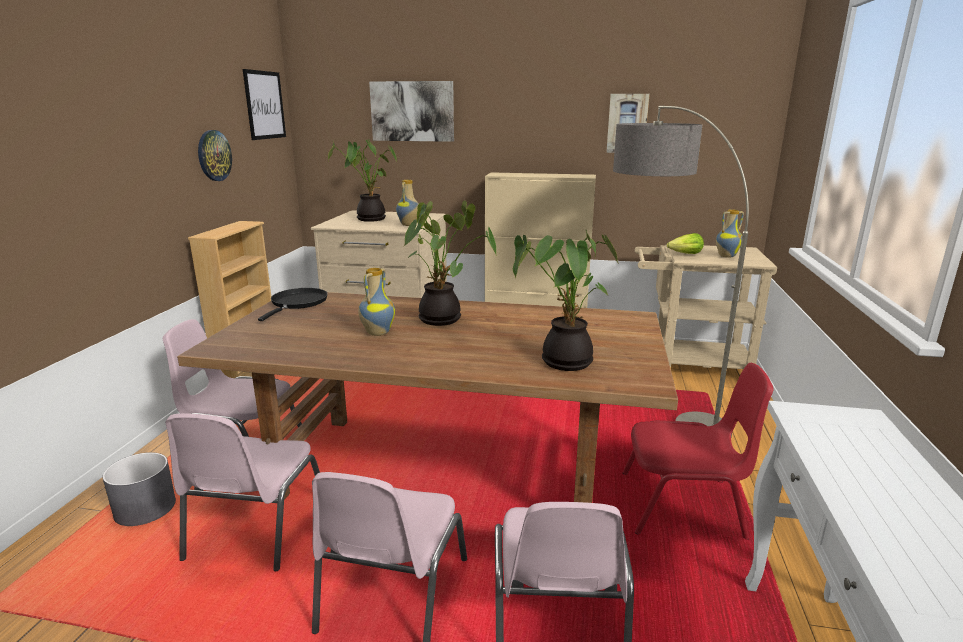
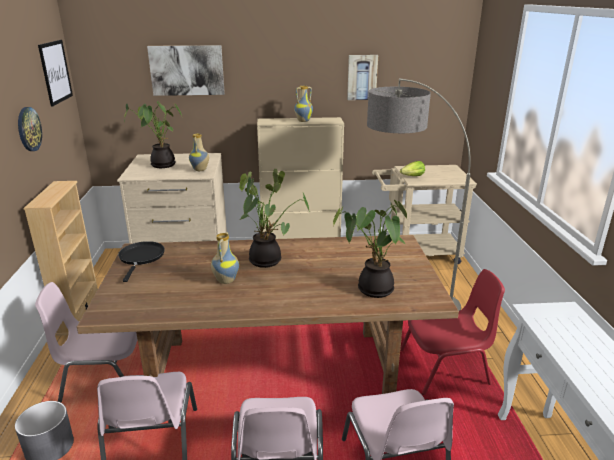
camera: 15 degrees left, 5 degrees up
(726, 256) = (440, 175): vase -> vase (303, 121)

